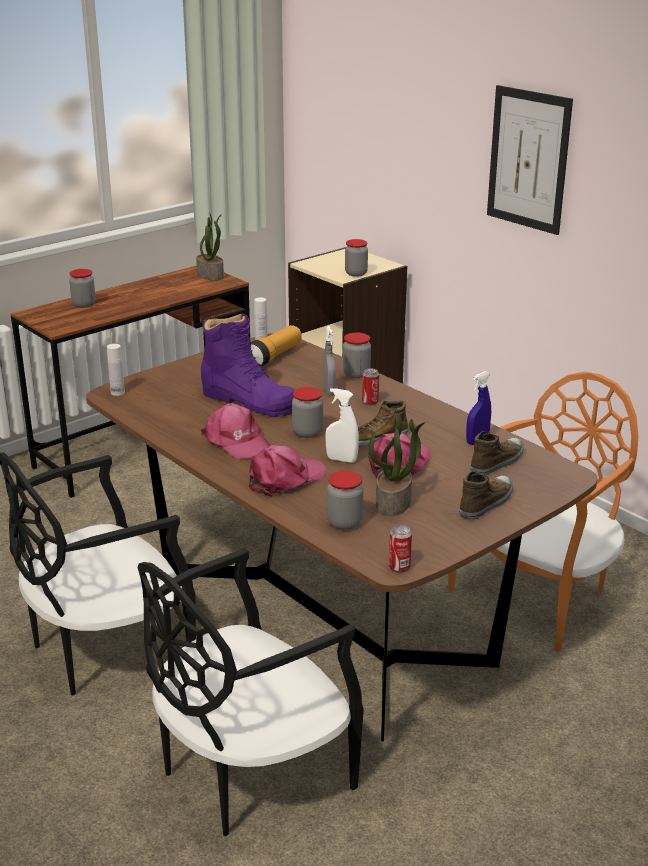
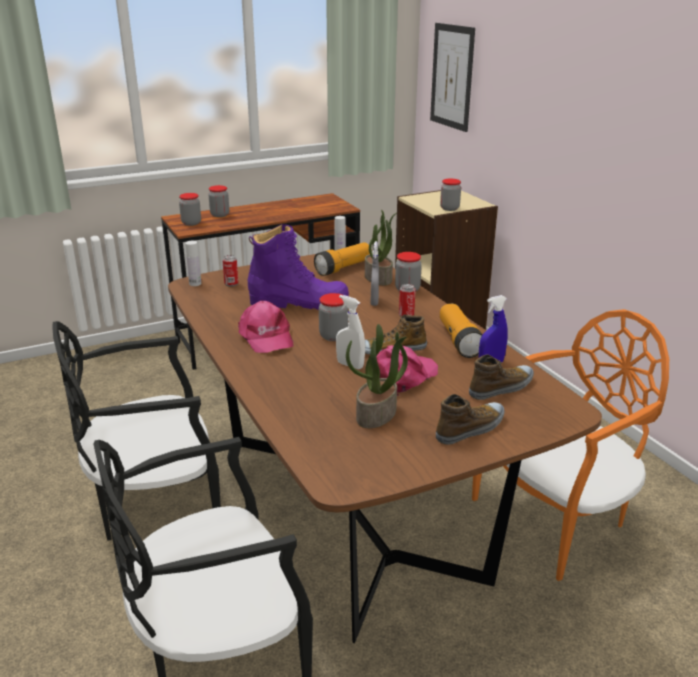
camera: 15 degrees right, 0 degrees up
(211, 275) = (333, 202): potted plant -> potted plant (379, 278)
(249, 401) = (299, 303): purple boot -> purple boot turned 45 degrees counterclockwise
(285, 479) = (287, 376): pink cap -> none
(344, 523) = (317, 428): jar -> jar (191, 223)
(399, 567) = (345, 485): can -> can (231, 284)
(436, 422) = (459, 341): none -> flashlight
(528, 159) = (605, 108): picture -> picture (452, 76)

